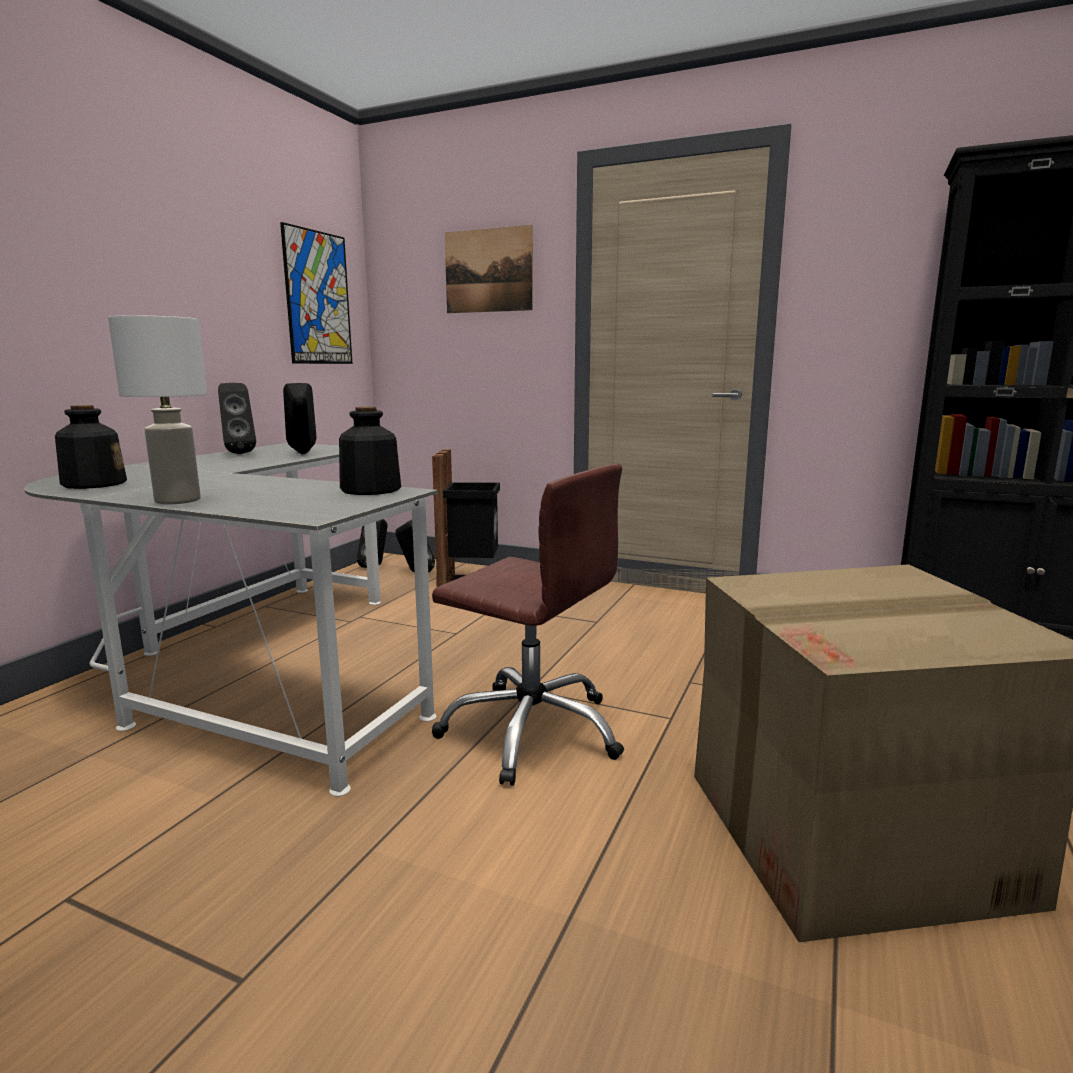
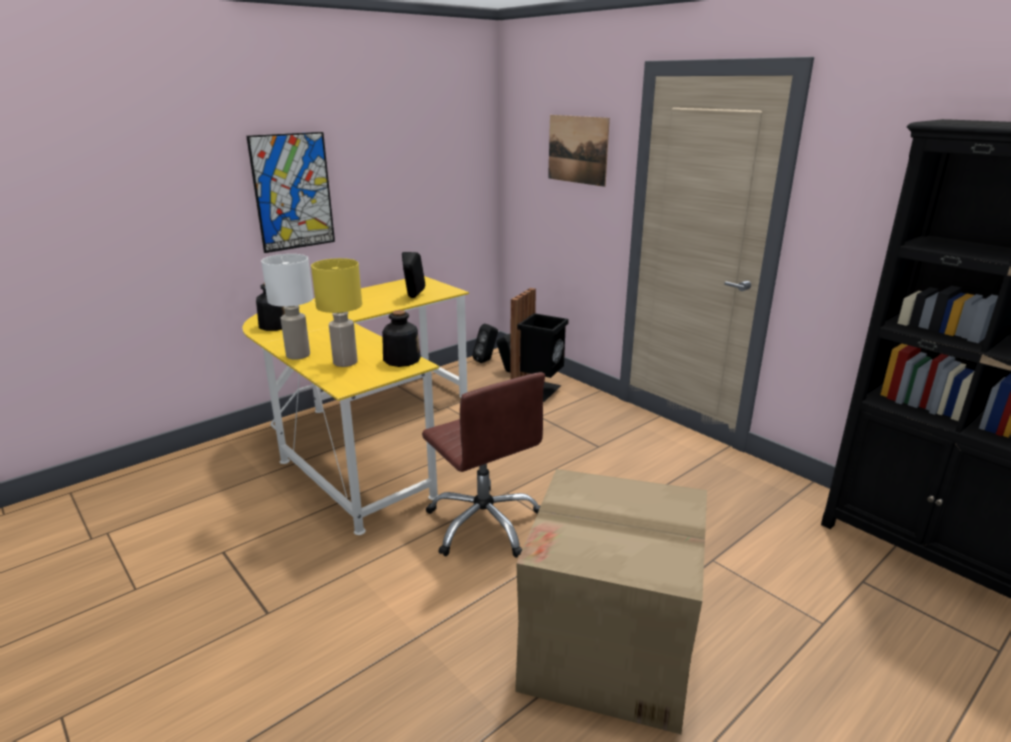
camera: 25 degrees right, 10 degrees up
(239, 453) = (378, 291): black speaker -> none
(257, 669) = (365, 436): grey desk -> yellow desk
(278, 499) = (346, 363): none -> yellow table lamp
(318, 298) = (454, 166): picture -> picture (293, 192)

